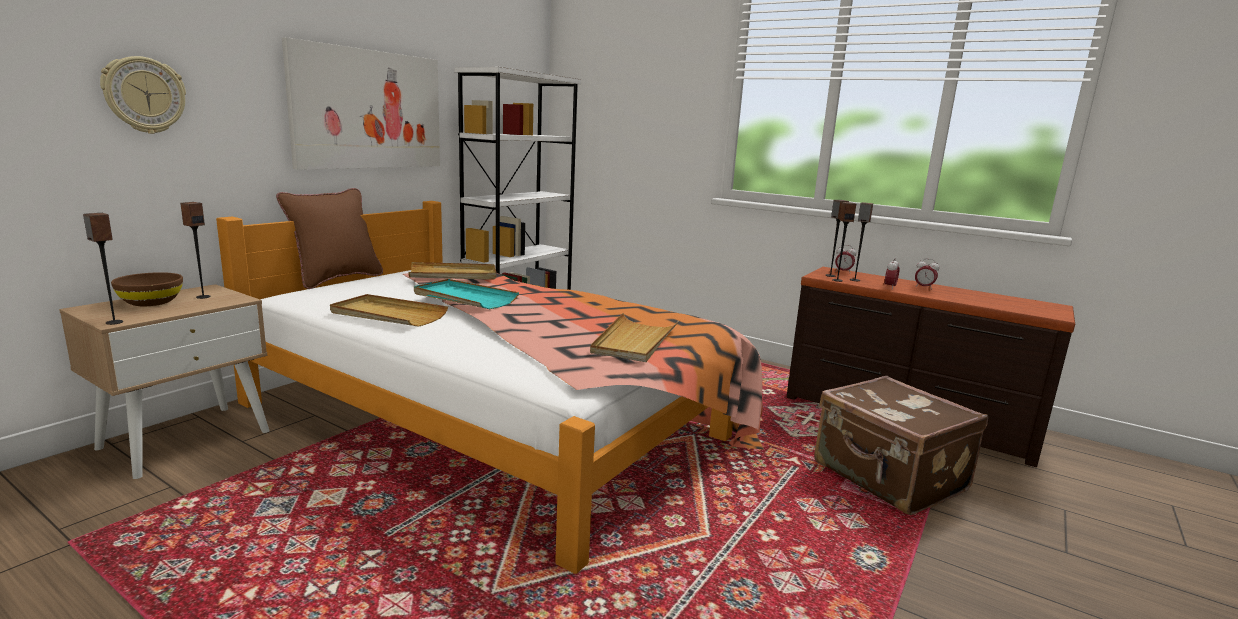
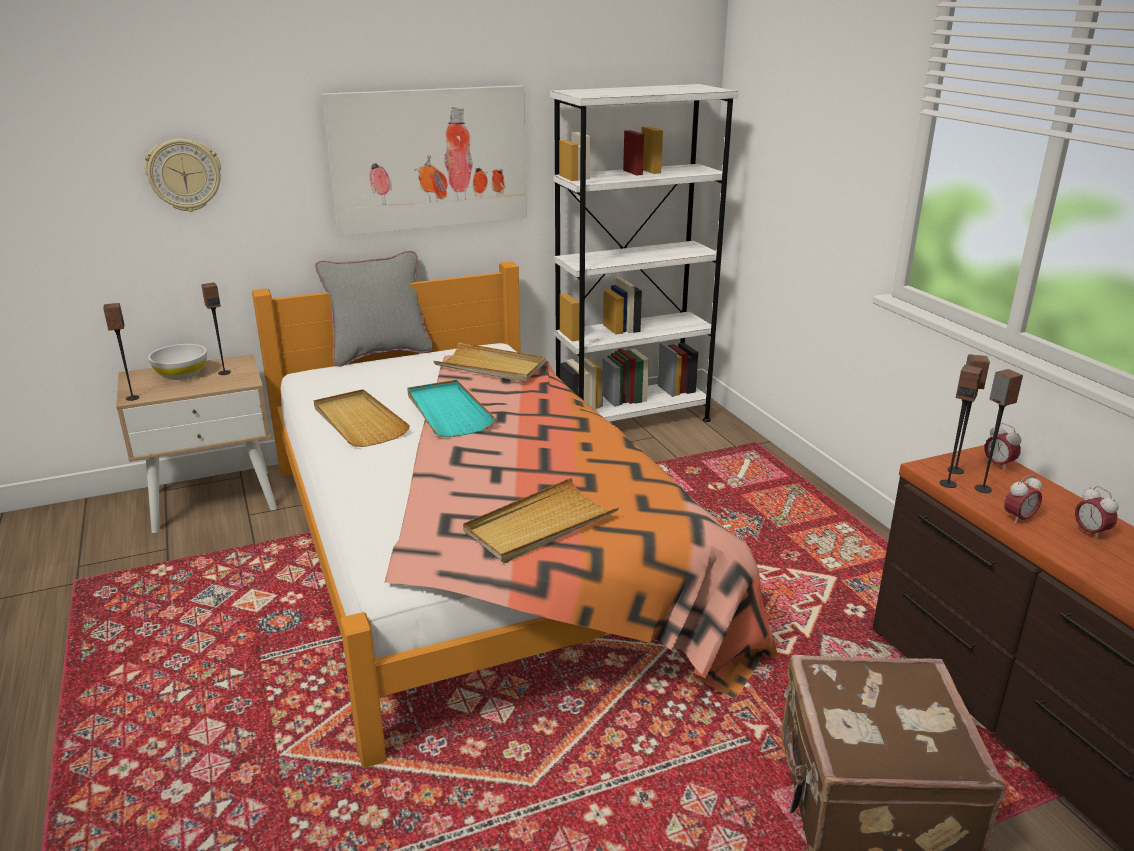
camera: 35 degrees right, 10 degrees up
(151, 302) = (182, 374): brown bowl -> white bowl
(336, 279) = (380, 353): brown pillow -> grey pillow

